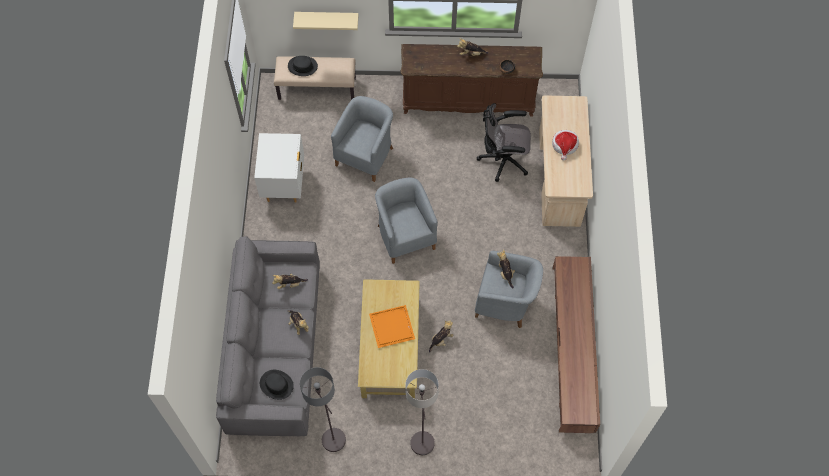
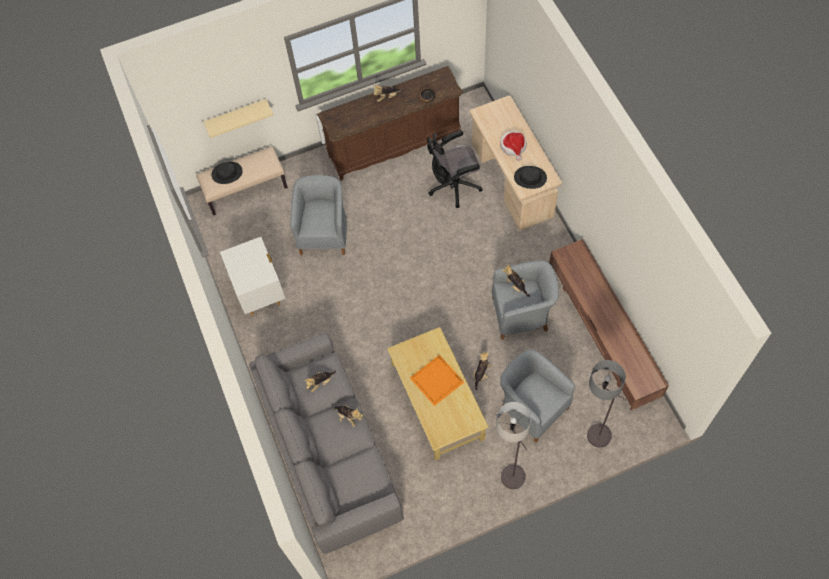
camera: 20 degrees left, 0 degrees up
(276, 385) = (357, 483): black hat -> black hat (530, 178)
(330, 434) = (423, 508): grey floor lamp -> grey floor lamp (592, 432)
(405, 235) = (398, 291): grey armchair -> grey armchair (531, 407)

